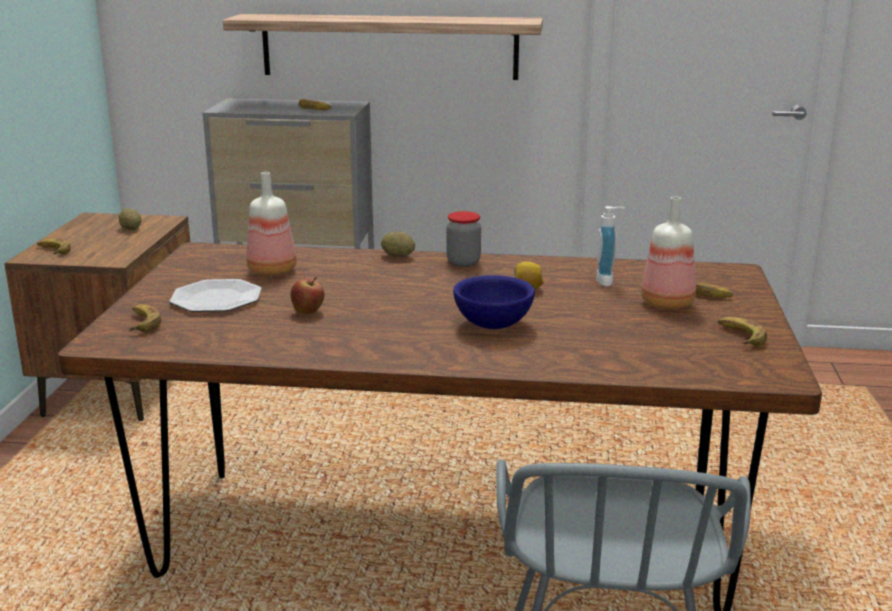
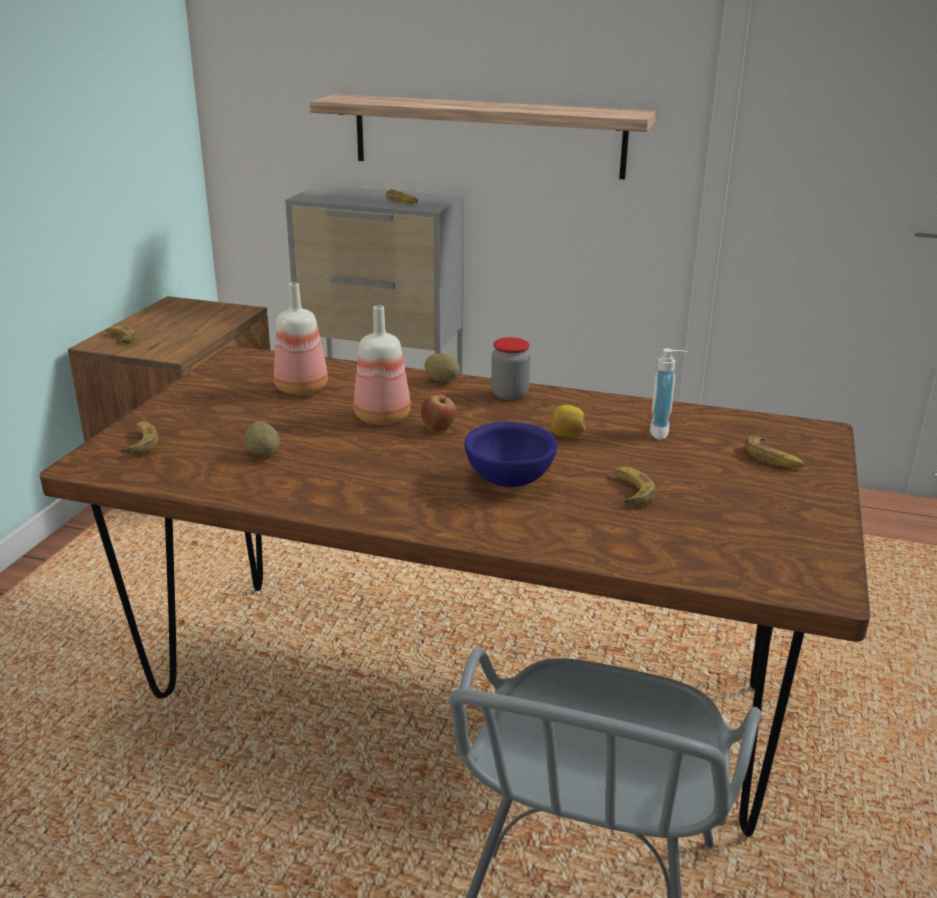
camera: 10 degrees right, 5 degrees up
(131, 229) = (204, 319): potato -> potato (263, 454)
(216, 299) = (228, 419): plate -> none
(308, 312) = (316, 444): apple -> apple (438, 429)
(669, 303) = (723, 470): bottle -> bottle (384, 418)
(740, 336) = (794, 524): banana -> banana (630, 491)

